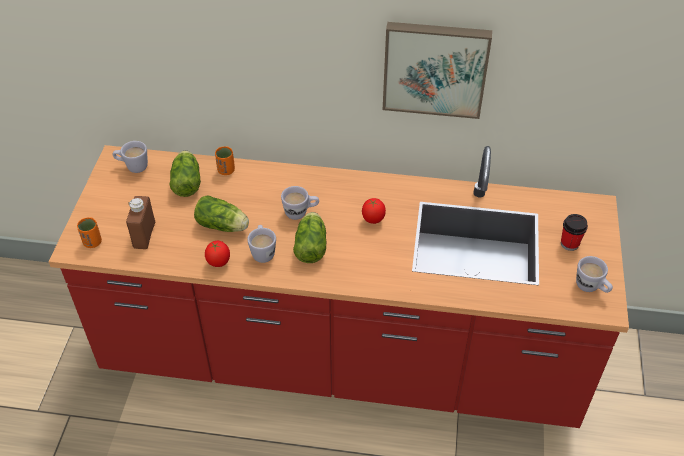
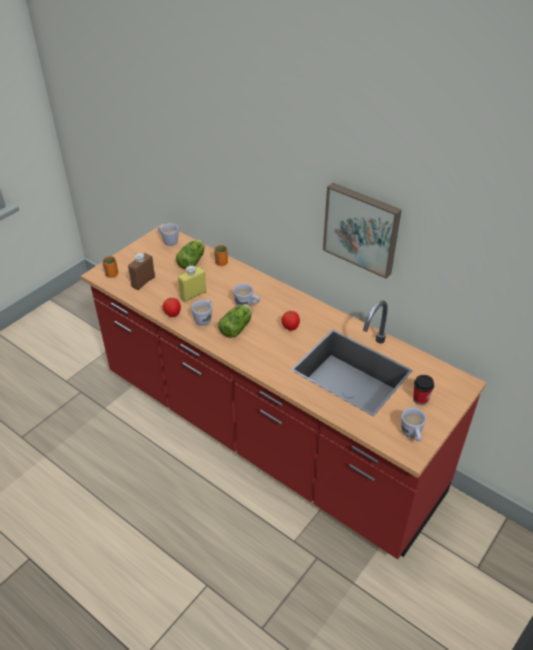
camera: 30 degrees right, 5 degrees down
(223, 226) = (193, 295): lettuce -> yellow bottle

